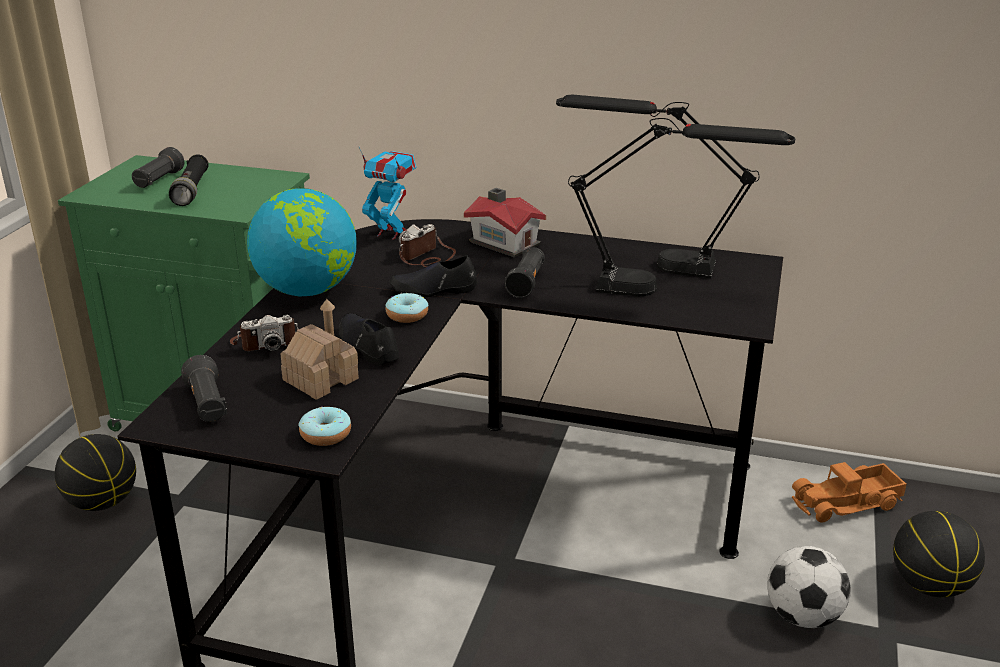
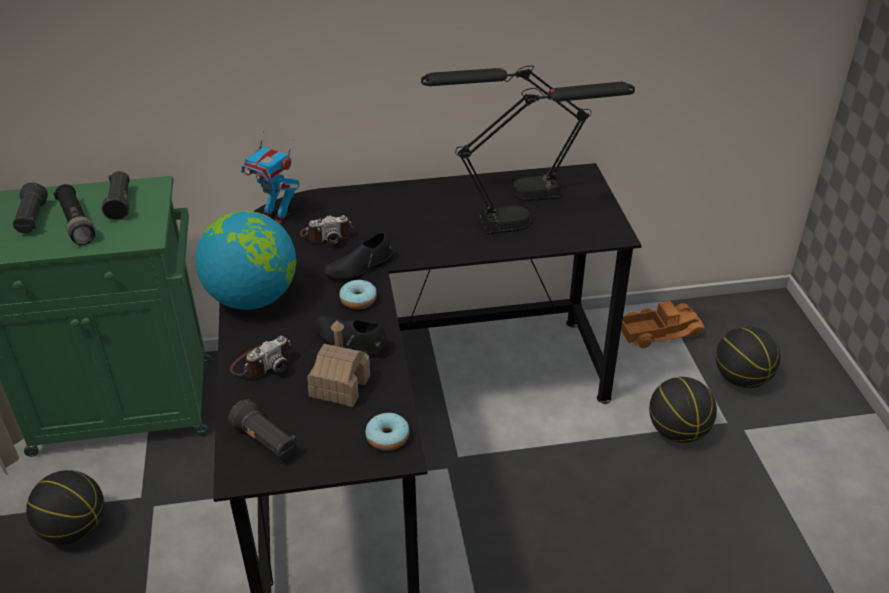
camera: 25 degrees left, 10 degrees up
(391, 233) = (276, 216): toy robot -> toy robot turned 150 degrees counterclockwise
(427, 257) = (327, 234): camera -> camera turned 120 degrees counterclockwise
(504, 242) = (378, 202): toy house -> none
(526, 283) = (428, 240): black flashlight -> black flashlight (120, 204)
(803, 616) = (678, 431): football -> basketball
(847, 503) = (659, 331): toy truck -> toy truck turned 150 degrees counterclockwise

